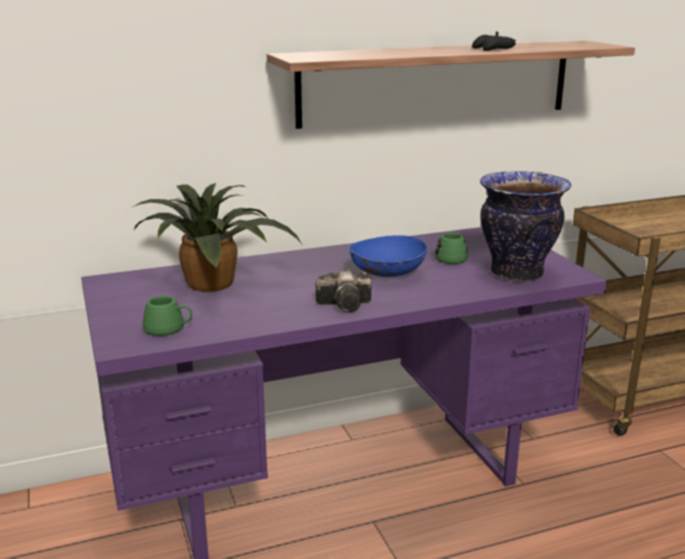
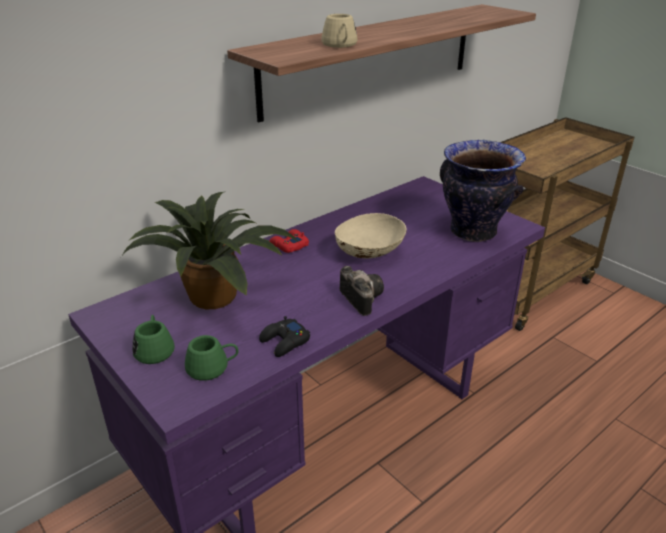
camera: 20 degrees left, 10 degrees up
(312, 258) = (289, 245): none -> red game controller
(347, 305) = (360, 298): camera -> camera turned 90 degrees counterclockwise
(373, 55) = (340, 45): none -> beige mug
(387, 275) = (369, 253): blue bowl -> beige bowl
(451, 258) = (408, 223): green mug -> green mug (154, 349)
(493, 49) = (429, 25): black game controller -> black game controller (285, 342)

